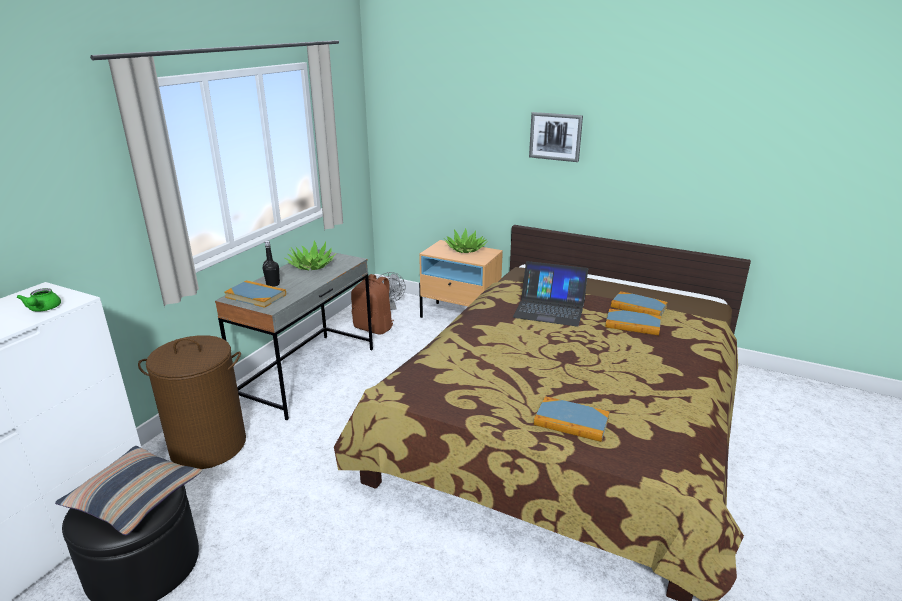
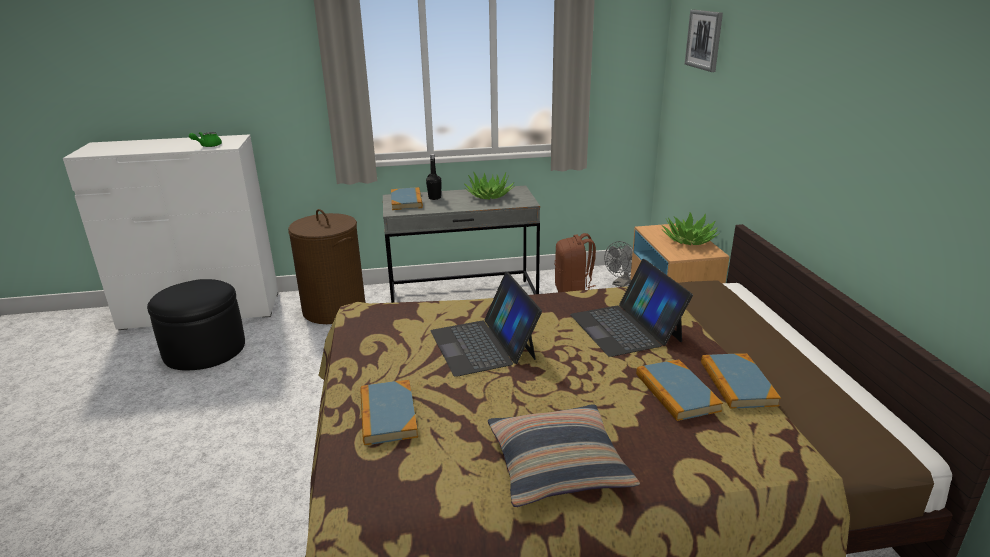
camera: 55 degrees right, 0 degrees up
(134, 497) = (194, 294): pillow -> pillow (558, 465)
(516, 358) = (483, 344): none -> laptop
(555, 136) = (801, 104): picture -> picture (704, 40)

